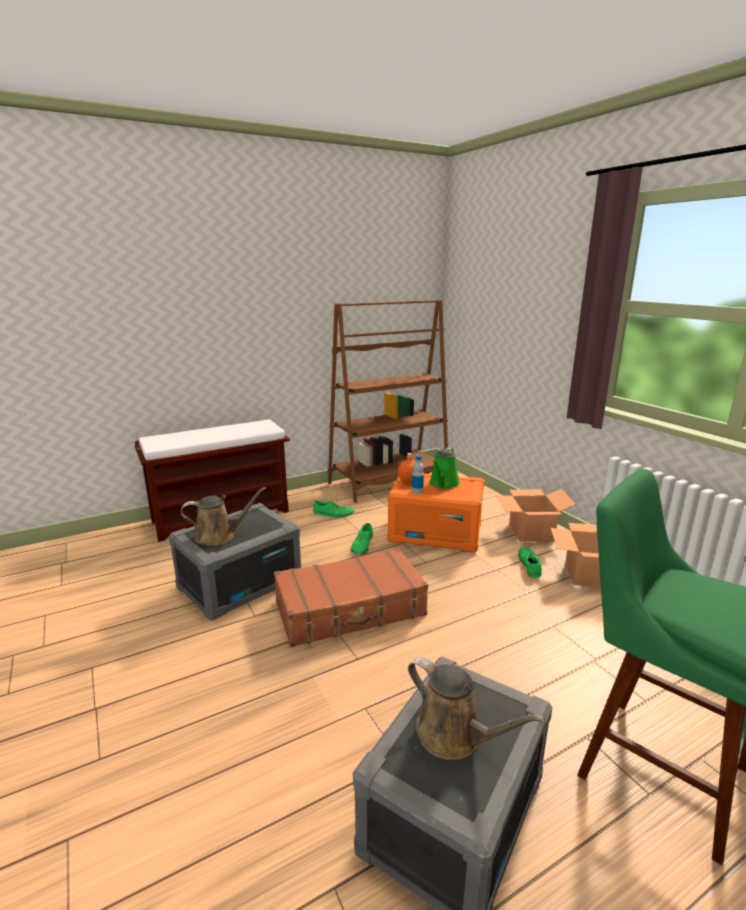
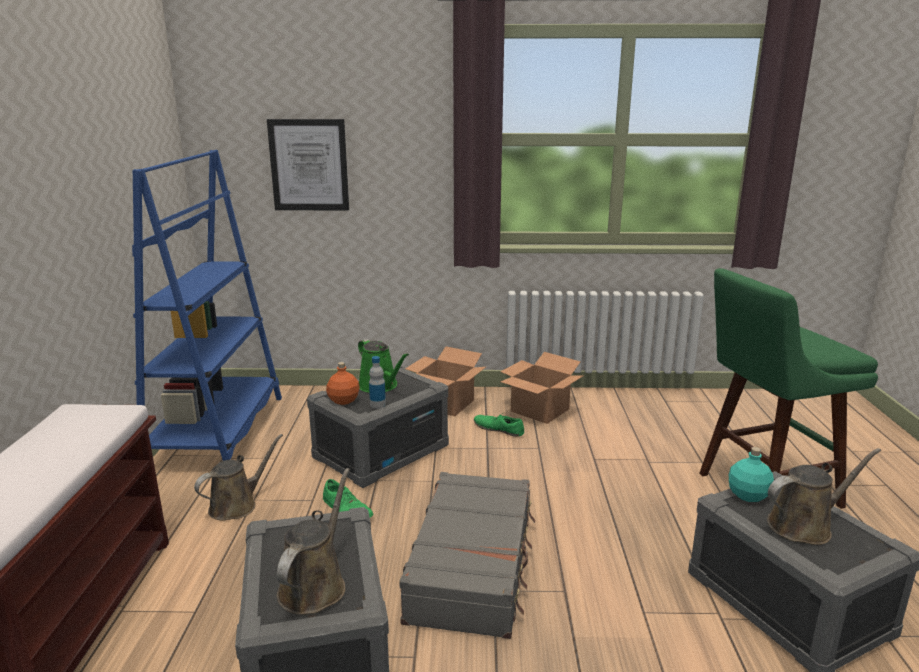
camera: 60 degrees left, 0 degrees up
(333, 514) = (237, 505): green shoe -> brown watering can
(350, 609) = (473, 565): brown suitcase -> grey suitcase
(389, 482) = (218, 434): brown bookcase -> blue bookcase
(435, 532) = (381, 451): orange storage box -> grey storage box
(475, 686) = (747, 495): none -> turquoise bottle
(498, 316) = (309, 165): none -> picture

